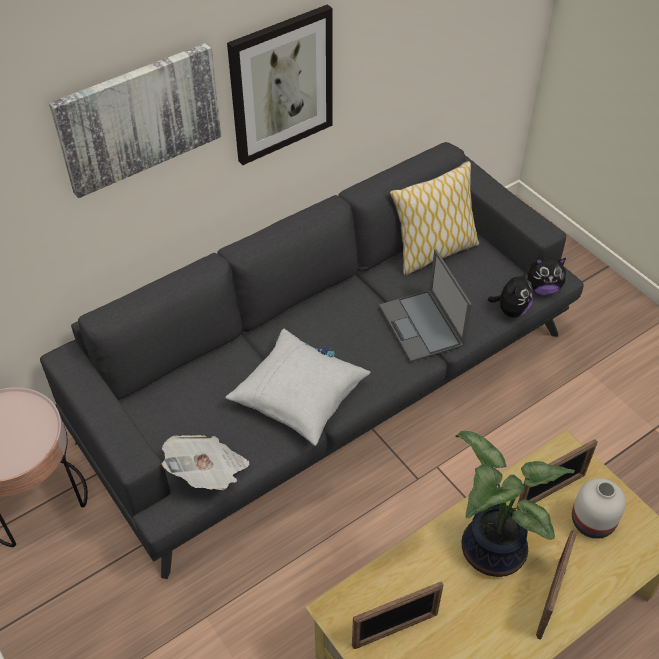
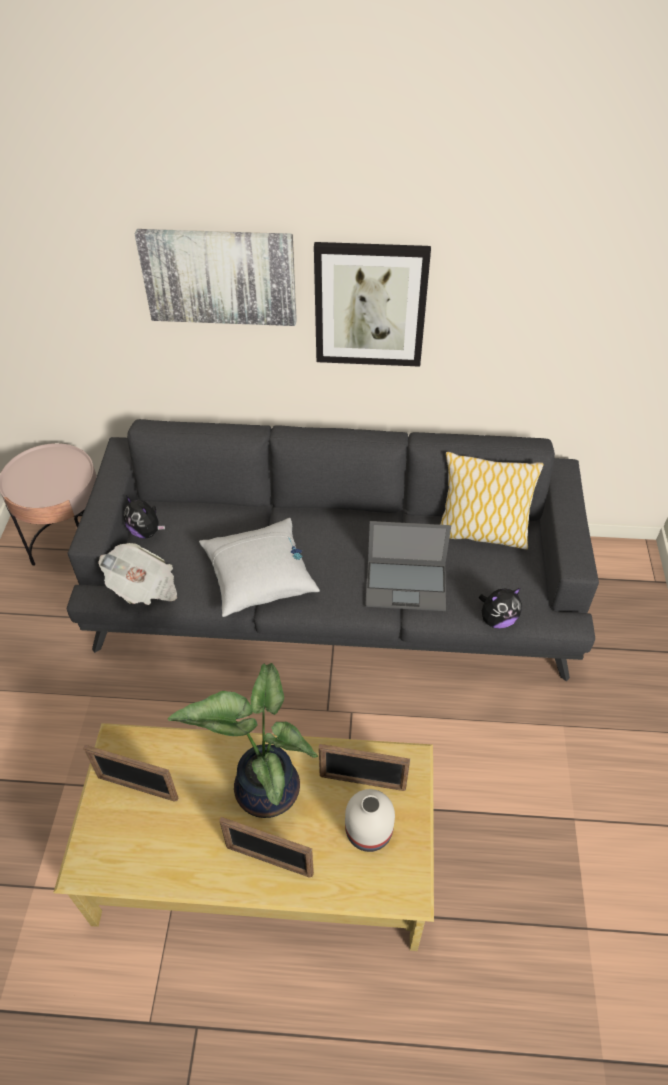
camera: 40 degrees right, 0 degrees up
(422, 326) = (407, 585): laptop -> laptop turned 105 degrees counterclockwise
(542, 288) = (546, 620): plush toy -> plush toy (146, 531)
(550, 598) = (269, 860): picture frame -> picture frame turned 135 degrees counterclockwise

